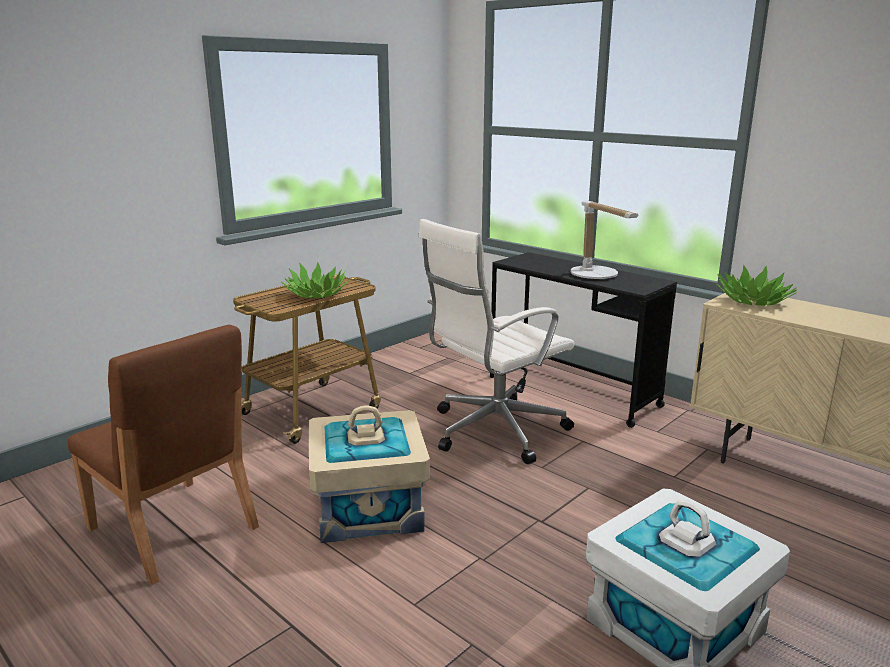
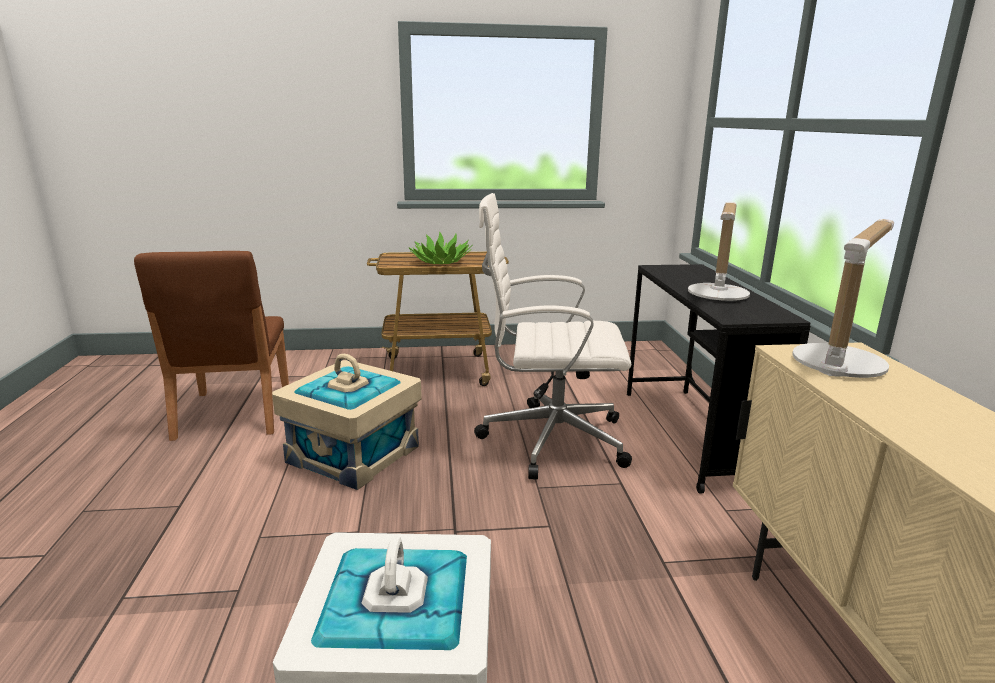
camera: 40 degrees right, 0 degrees up
(753, 301) = (841, 360): potted plant -> table lamp

